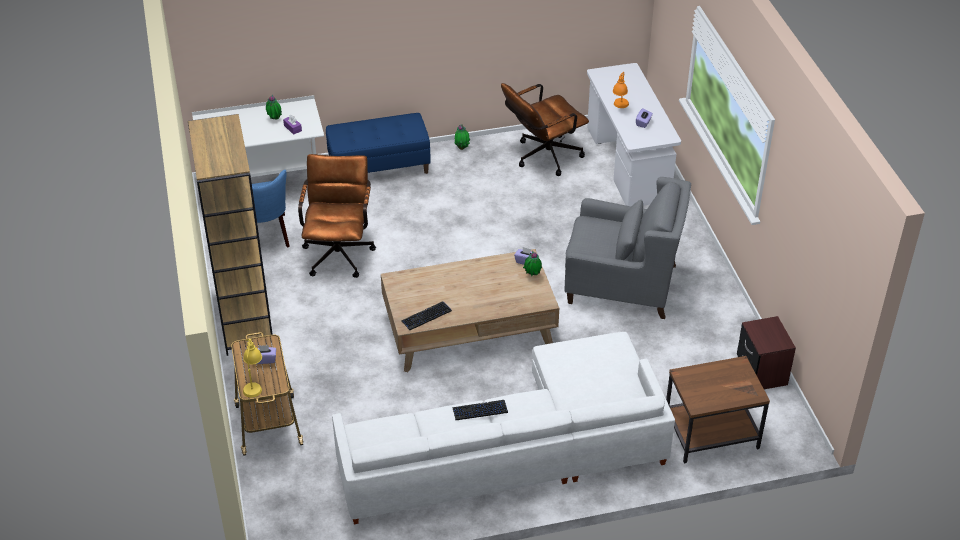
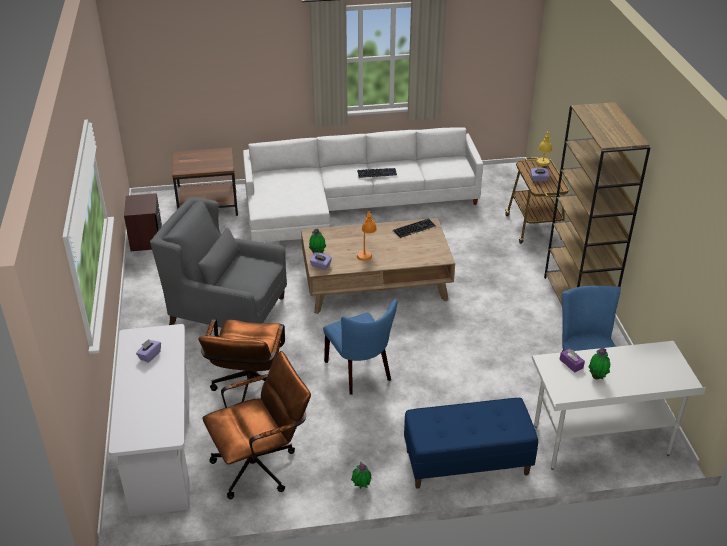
camera: 175 degrees left, 5 degrees down
(339, 251) = (500, 358): brown office chair -> brown office chair (249, 390)
(473, 230) = (360, 373): none -> blue chair
(620, 107) = (167, 379): orange table lamp -> orange table lamp (366, 252)

